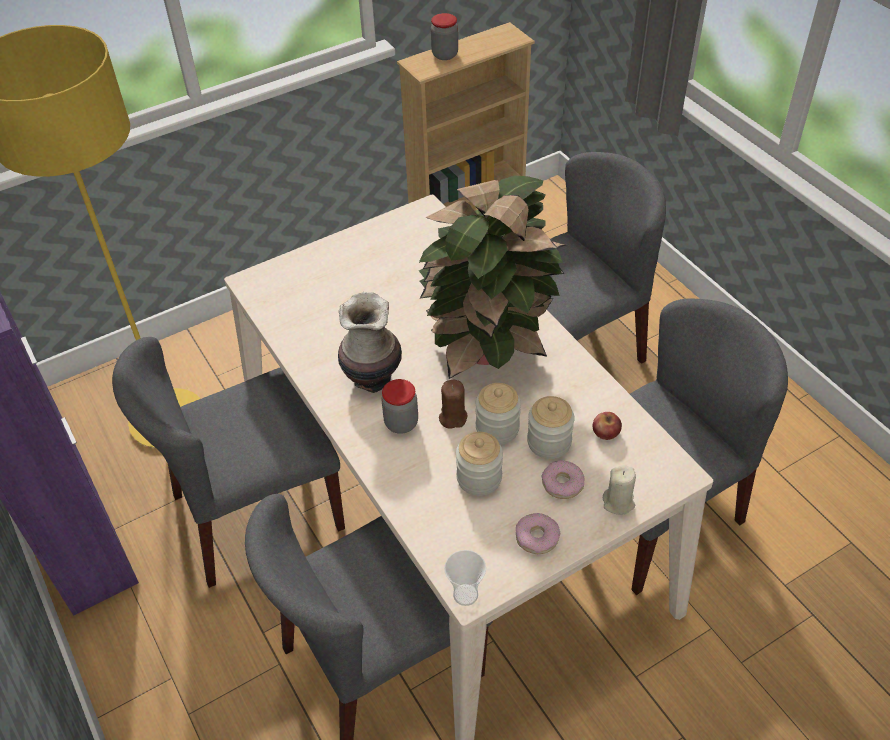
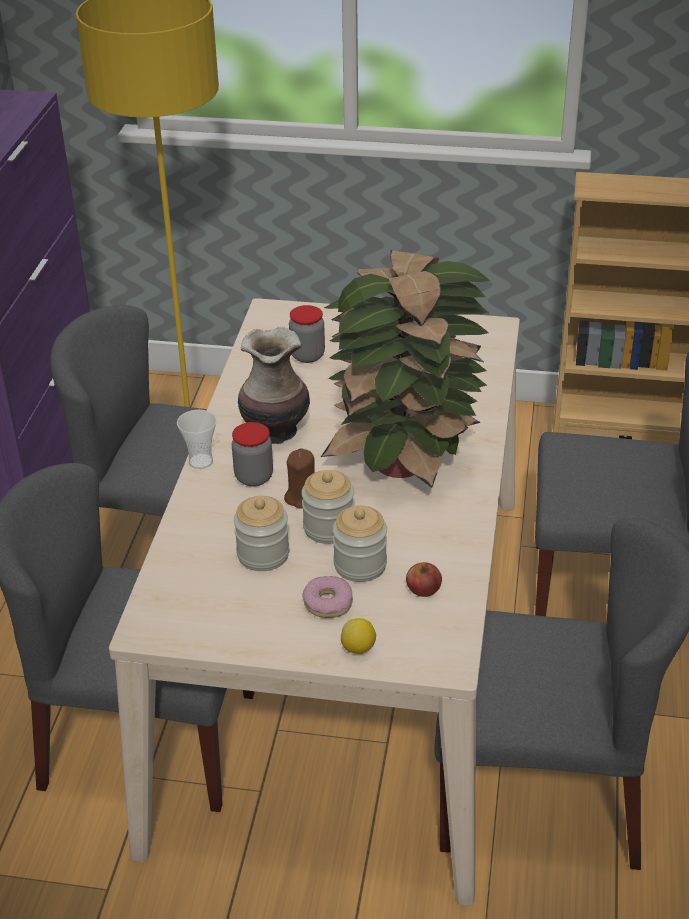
camera: 40 degrees right, 10 degrees down
(445, 55) = (630, 183): jar -> jar (307, 355)
(465, 594) = (139, 629): cup -> cup (201, 461)
(537, 537) = (251, 627): donut -> none
(618, 502) = (358, 648): beige candle -> lemon

